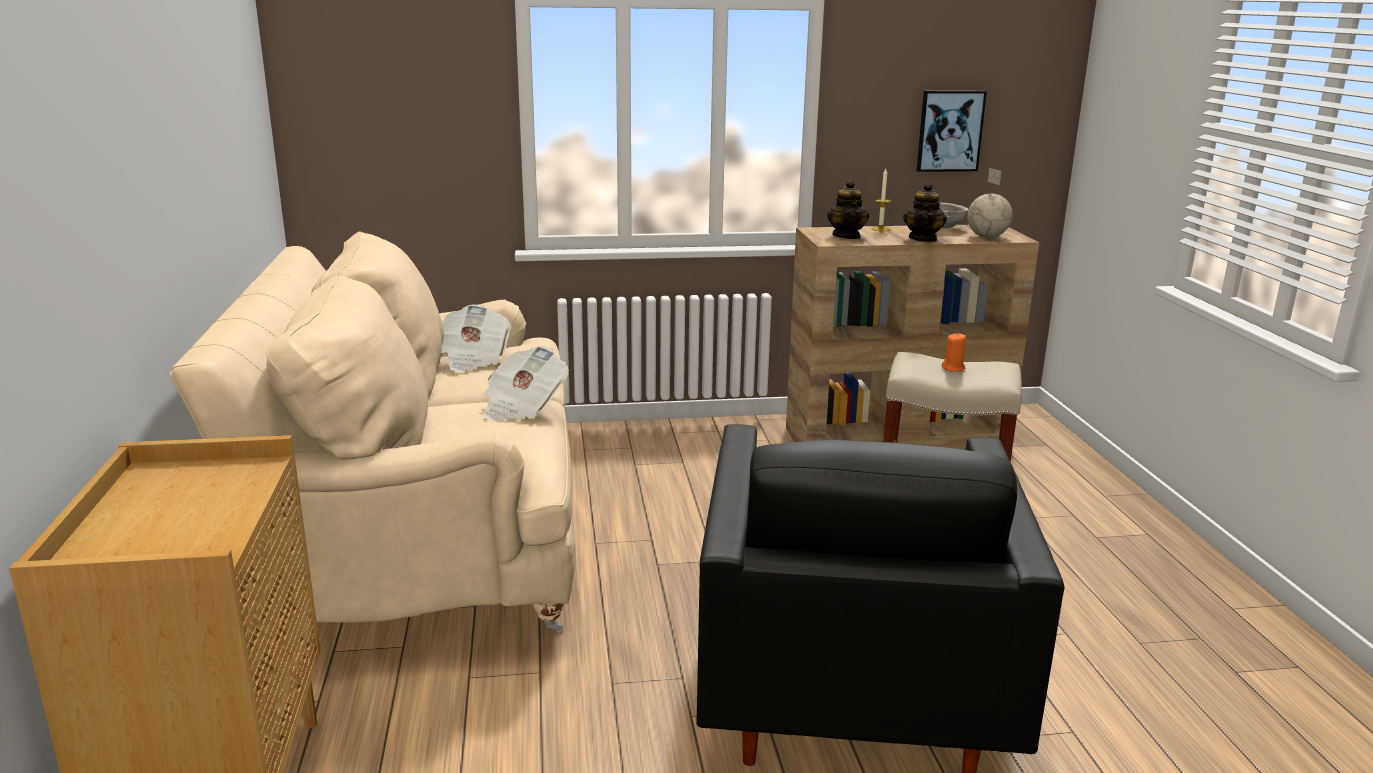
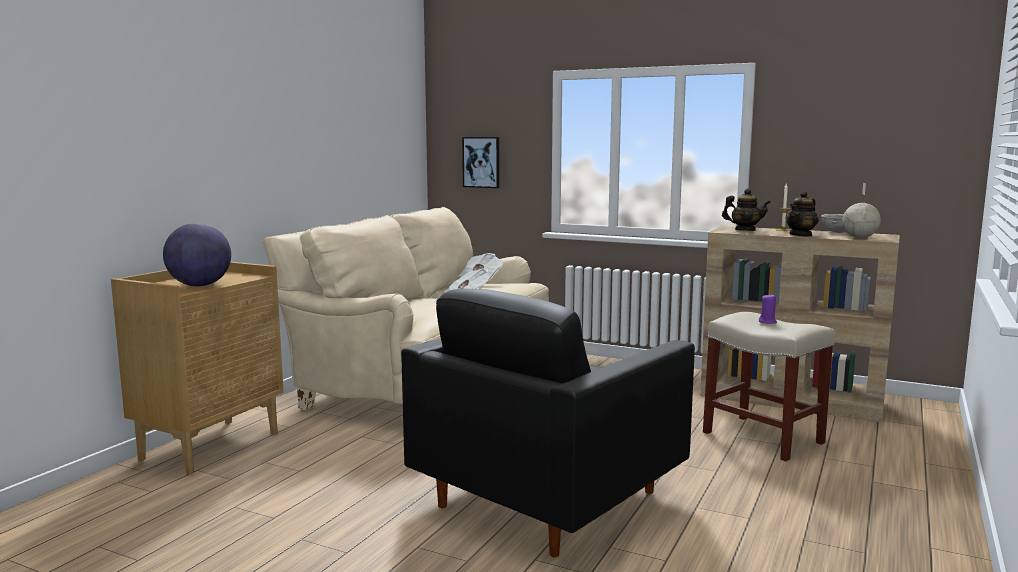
camera: 35 degrees right, 10 degrees down
(202, 523) = (199, 285): none -> globe
(846, 236) = (745, 230): teapot -> teapot turned 105 degrees counterclockwise
(950, 131) = (861, 160): picture -> picture (481, 162)
(953, 368) = (767, 322): orange candle -> purple candle

